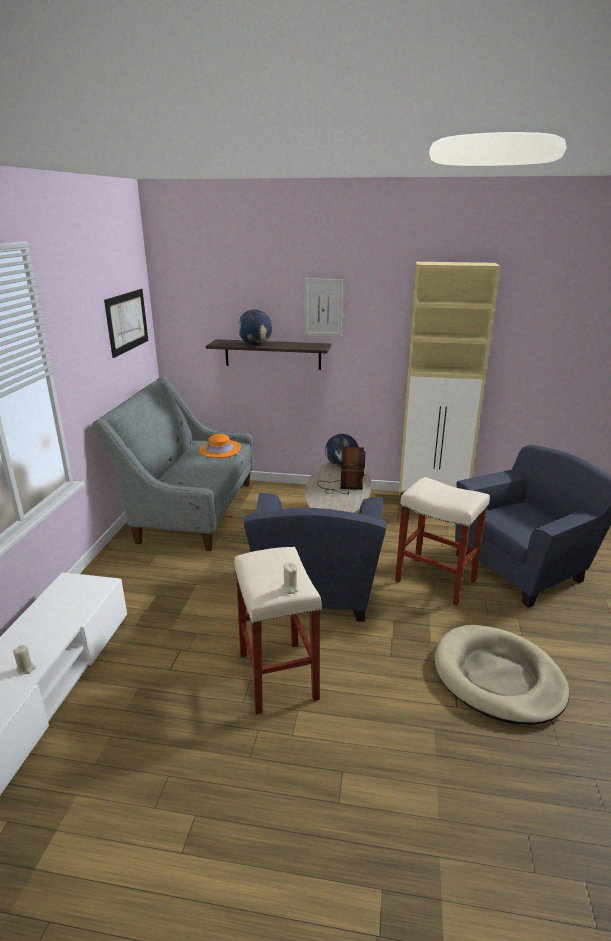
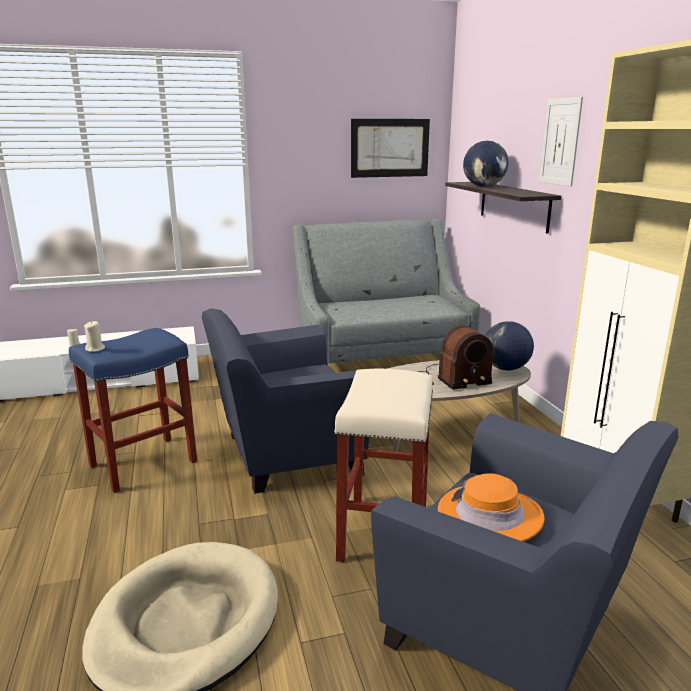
camera: 65 degrees right, 5 degrees down
(220, 450) = (427, 306): orange hat -> orange hat (489, 516)
(279, 677) = (142, 464): beige stool -> blue stool

